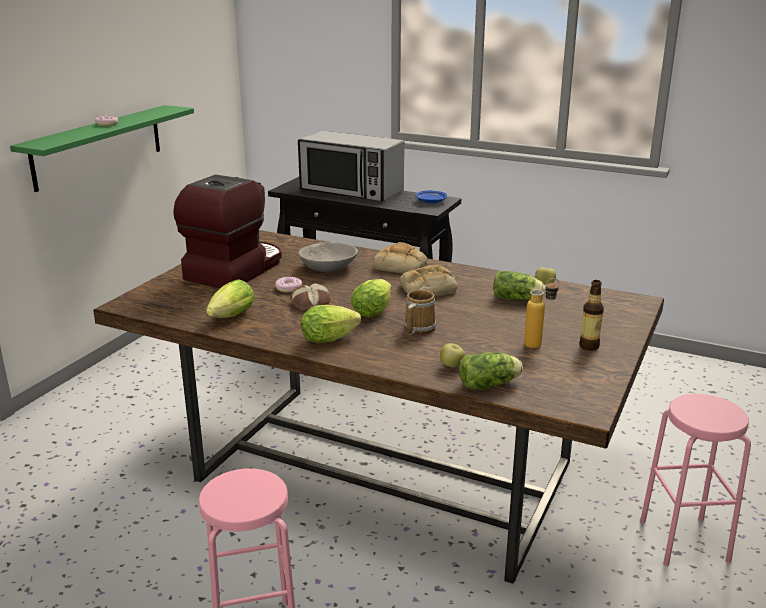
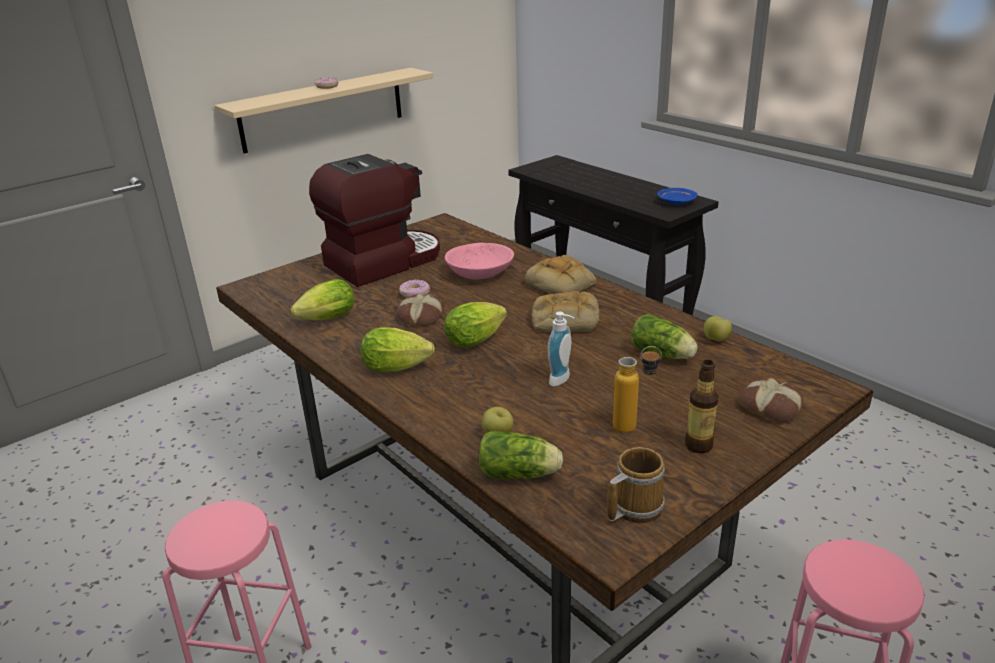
camera: 25 degrees right, 5 degrees up
(98, 146) = (323, 109): green shelf -> beige shelf
(328, 267) = (480, 273): grey bowl -> pink bowl
(351, 191) = (596, 178): microwave -> none
(417, 329) = (505, 373): mug -> mug (633, 507)
(463, 326) = (562, 380): none -> soap dispenser
(613, 317) = (771, 406): none -> bread

